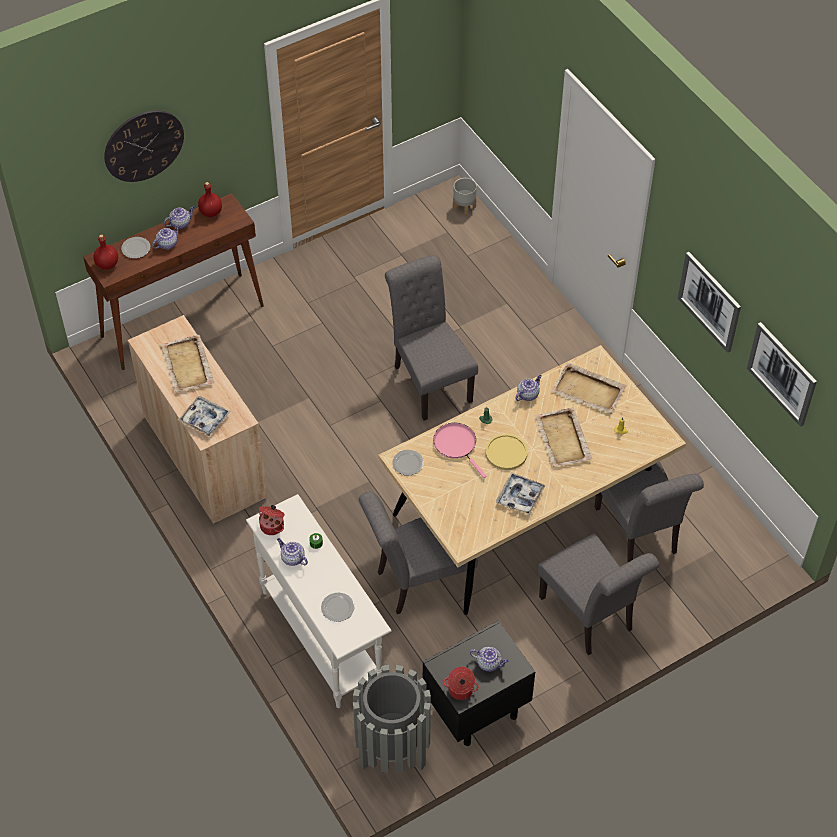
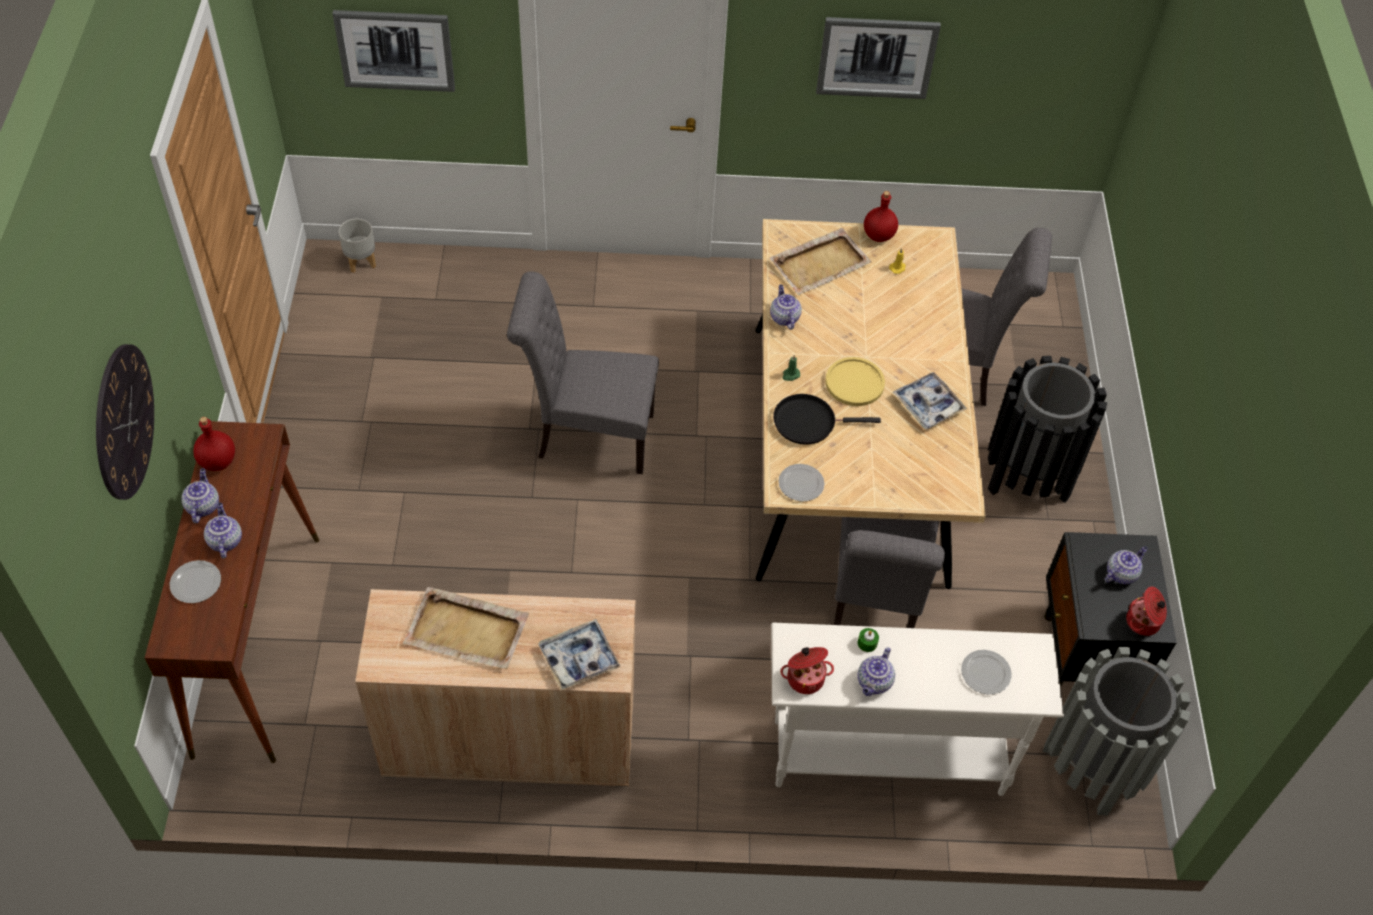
camera: 60 degrees left, 0 degrees up
(107, 264) = (190, 634): red bottle -> red bottle (878, 235)
(292, 558) = (874, 683): teapot -> teapot turned 45 degrees counterclockwise
(457, 445) = (808, 422): pink frying pan -> black frying pan
(563, 439) = (873, 323): beige tray -> none
(590, 617) = (1028, 475): grey chair -> black trash can
(782, 373) = (1028, 57): picture -> picture (395, 50)

